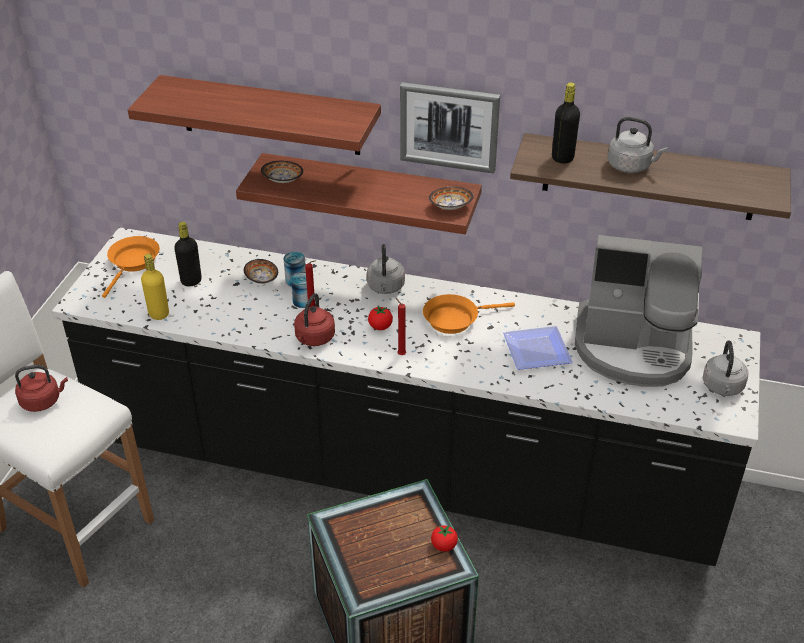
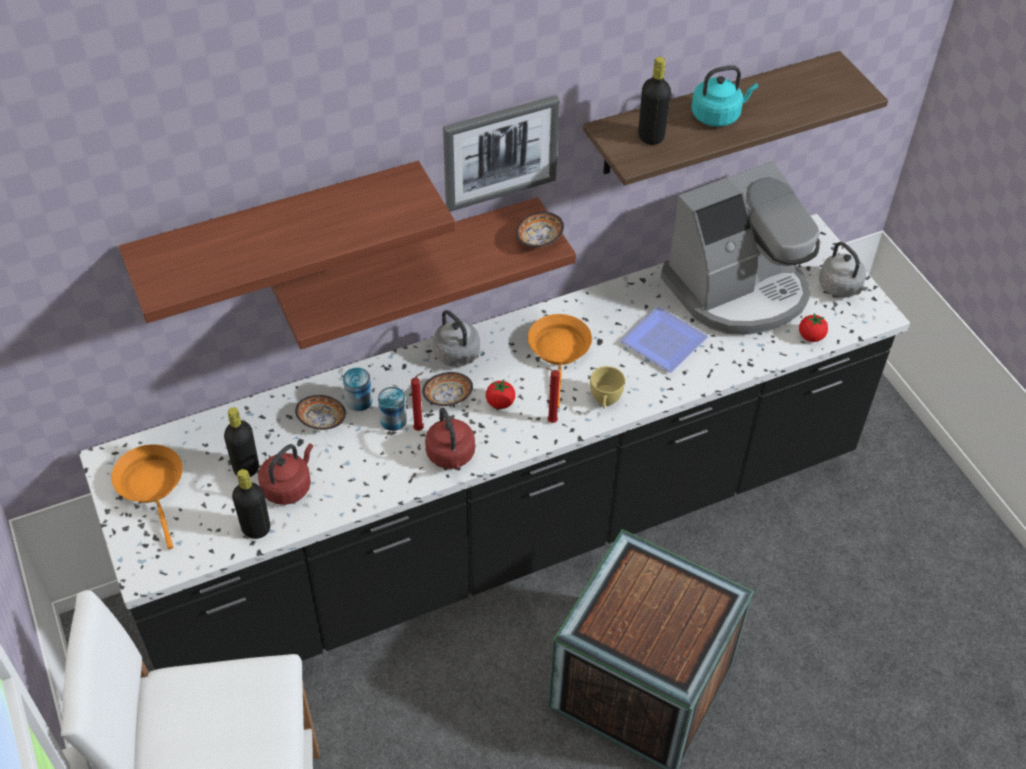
camera: 40 degrees left, 10 degrees up
(43, 401) = (198, 711): red kettle -> red kettle (288, 486)
(159, 314) = (256, 529): yellow bottle -> black bottle
(282, 180) = (334, 300): bowl -> bowl (446, 397)
(444, 546) = (700, 584): tomato -> tomato (811, 336)
(451, 363) = (605, 401): none -> yellow cup
(455, 319) = (559, 352): orange frying pan -> orange frying pan turned 150 degrees clockwise
(631, 166) = (718, 115): grey kettle -> turquoise kettle

